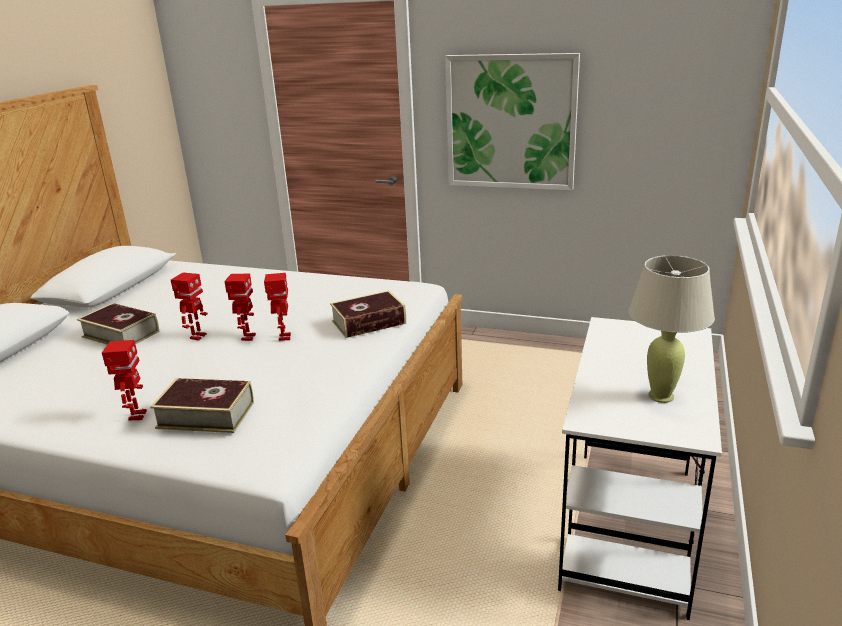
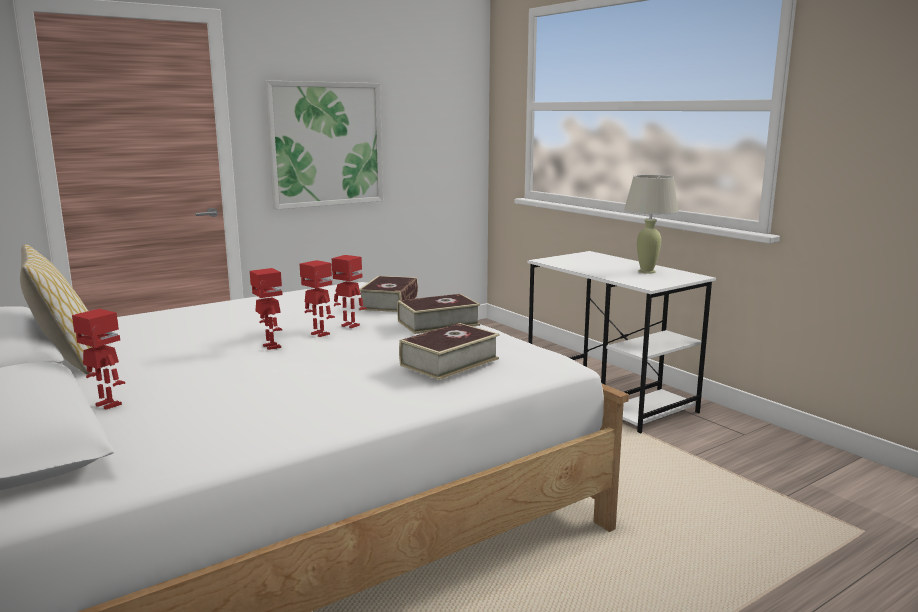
camera: 55 degrees left, 10 degrees down
(121, 334) = (171, 372): book -> book (438, 323)
(125, 299) = (66, 361): none -> pillow
(136, 416) = (388, 388): toy robot -> toy robot (107, 405)

